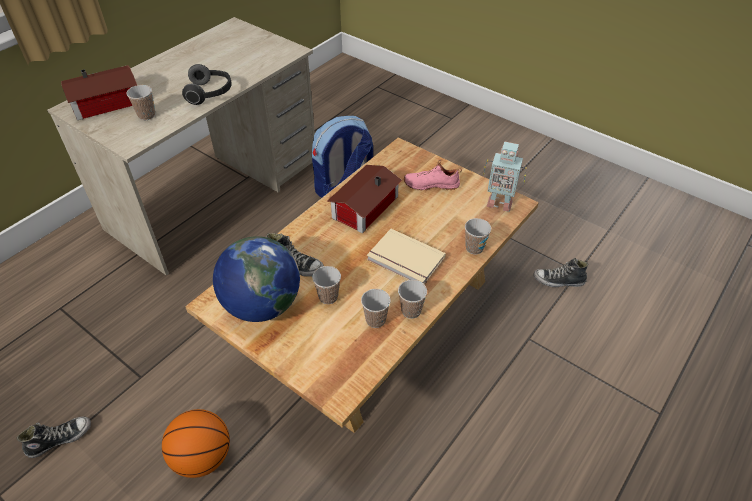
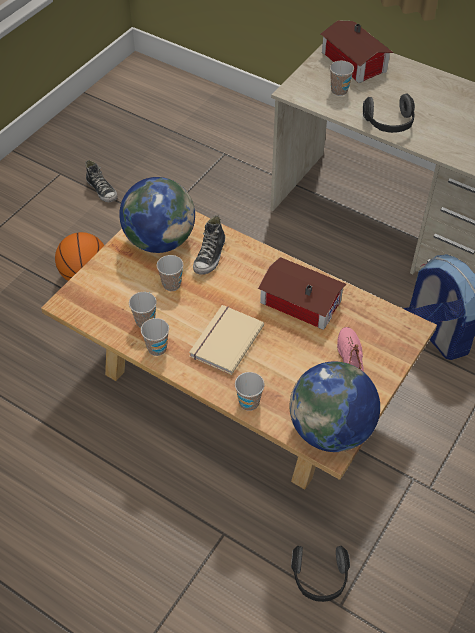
camera: 85 degrees right, 5 degrees up
(498, 202) = (330, 430): toy robot -> globe
(558, 281) = (319, 578): shoe -> headphones

